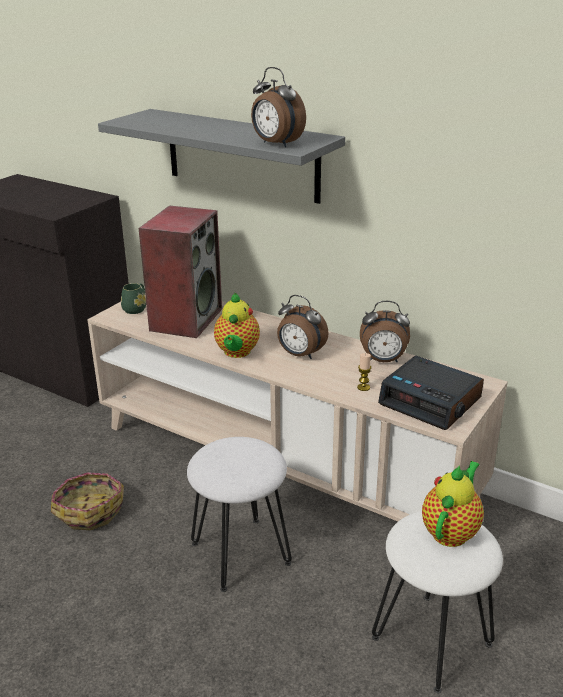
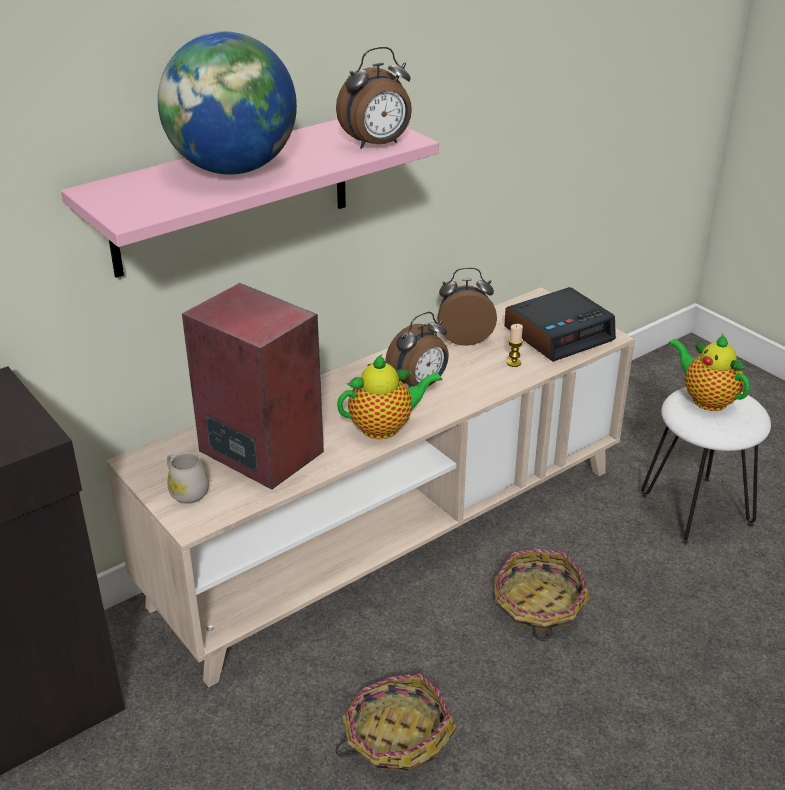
camera: 70 degrees left, 5 degrees up
(136, 308) = (186, 491): green mug -> white mug
(202, 126) = (233, 169): none -> globe
(237, 352) = (385, 427): teapot -> teapot turned 45 degrees counterclockwise
(241, 155) = (232, 194): grey shelf -> pink shelf
(241, 553) = (538, 606): white stool -> basket
(383, 360) = (464, 338): alarm clock -> alarm clock turned 120 degrees counterclockwise

